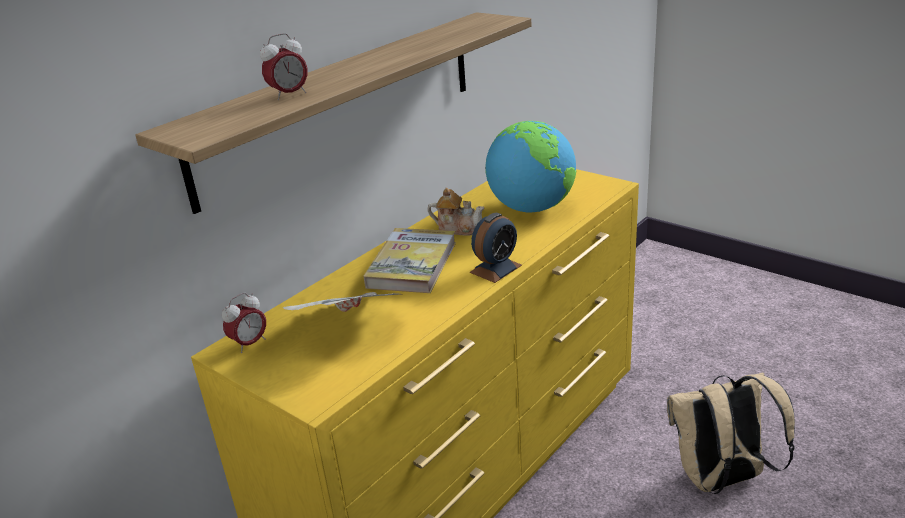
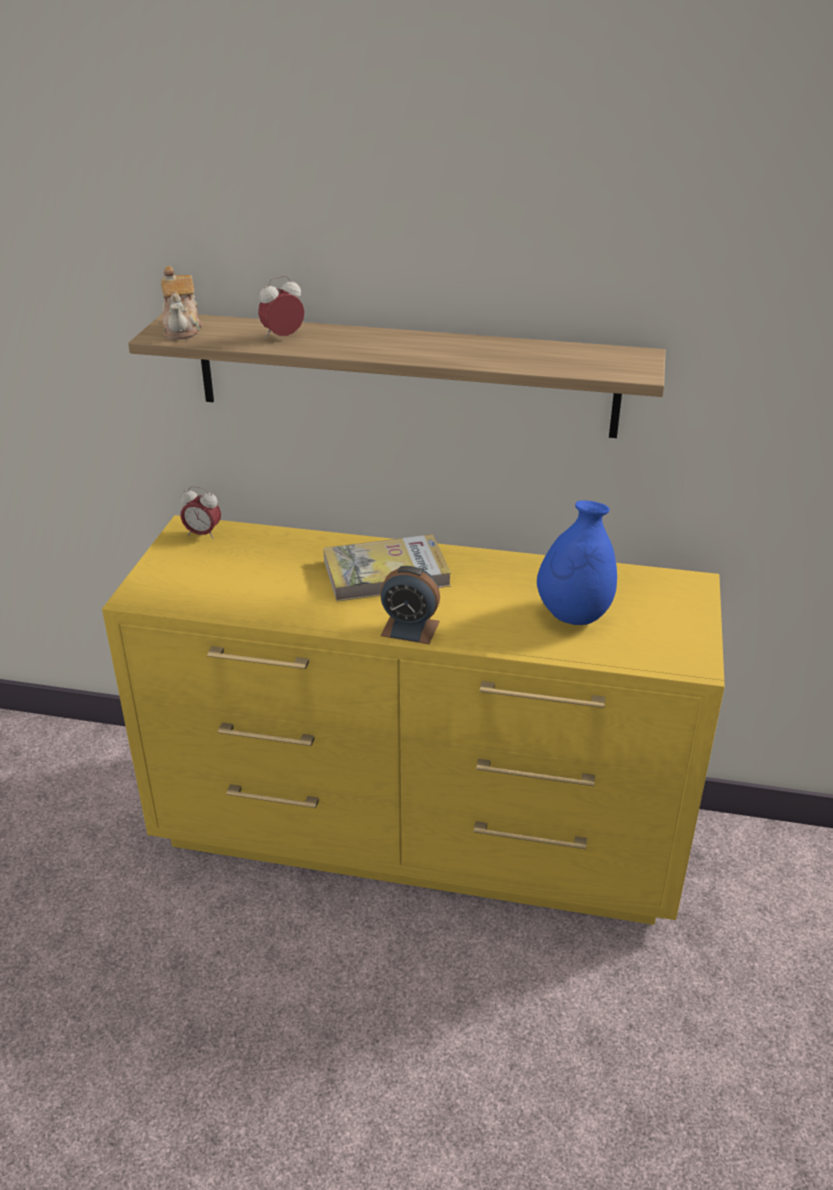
camera: 60 degrees right, 5 degrees up
(289, 95) = (283, 337): alarm clock -> alarm clock turned 120 degrees clockwise
(349, 326) = (254, 575): newspaper -> none
(458, 228) = (484, 578): teapot -> teapot (182, 329)
(531, 208) = (574, 615): globe -> blue vase
(720, 480) = (546, 1087): beige backpack -> none

